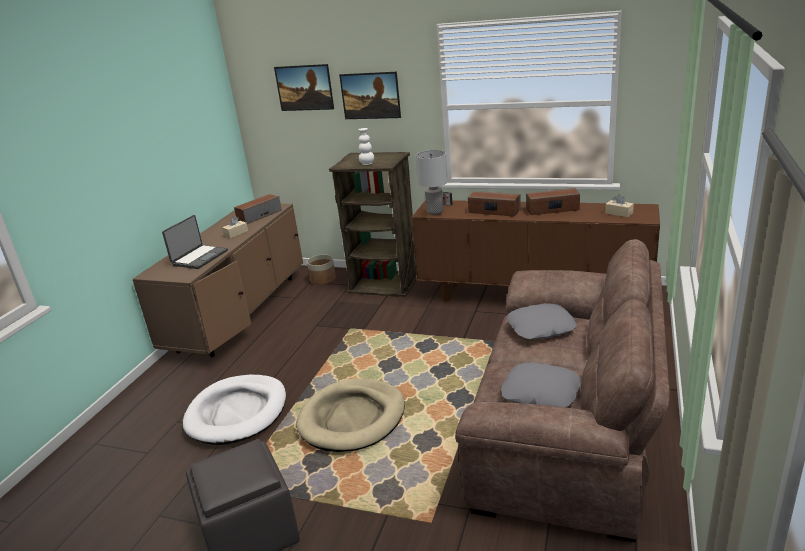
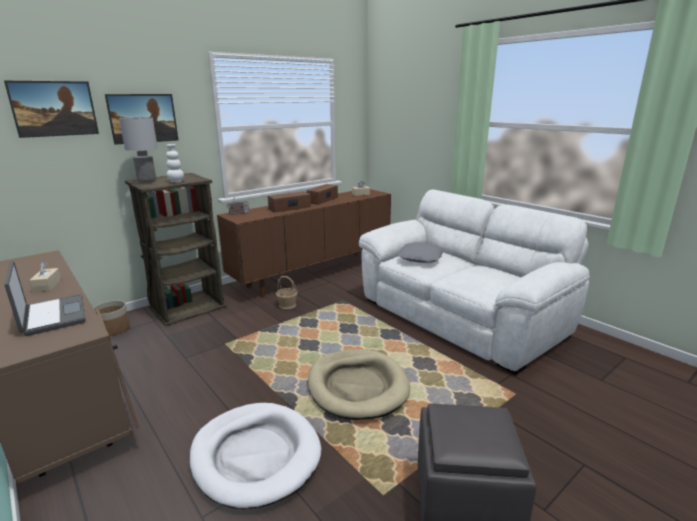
camera: 60 degrees left, 5 degrees down
(259, 216) = (37, 267): speaker -> none
(435, 213) = (249, 218): grey table lamp -> grey table lamp (147, 182)
(445, 319) = (287, 305): none -> basket
(540, 393) = (495, 278): grey pillow -> none
(567, 428) = (461, 315): brown sofa -> white sofa

